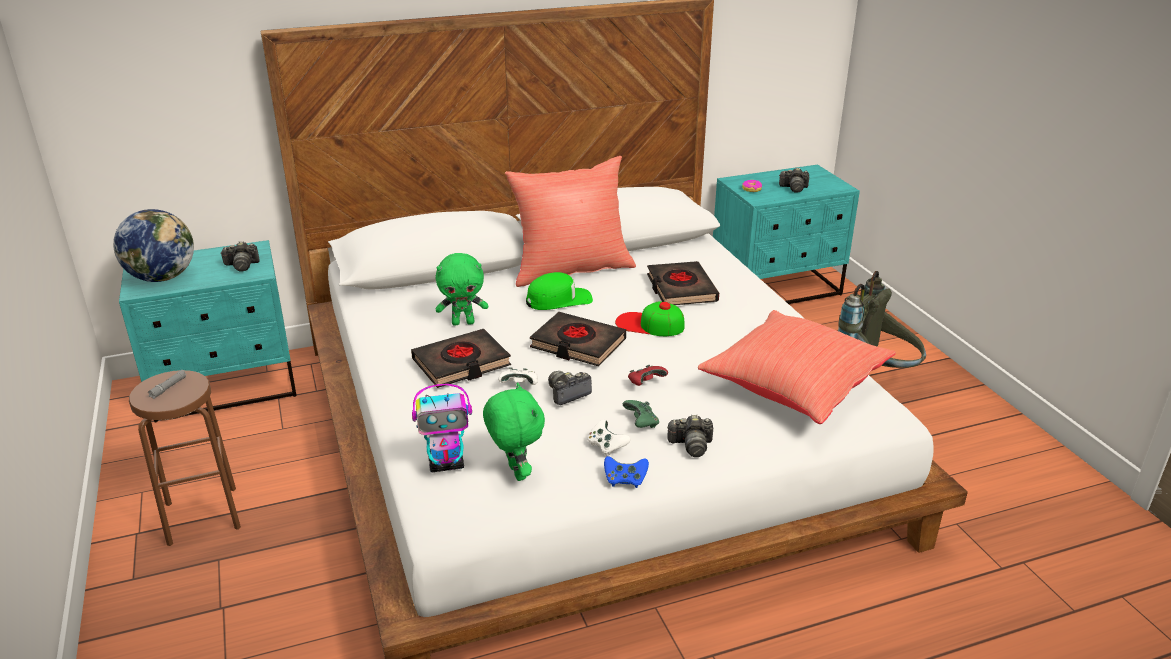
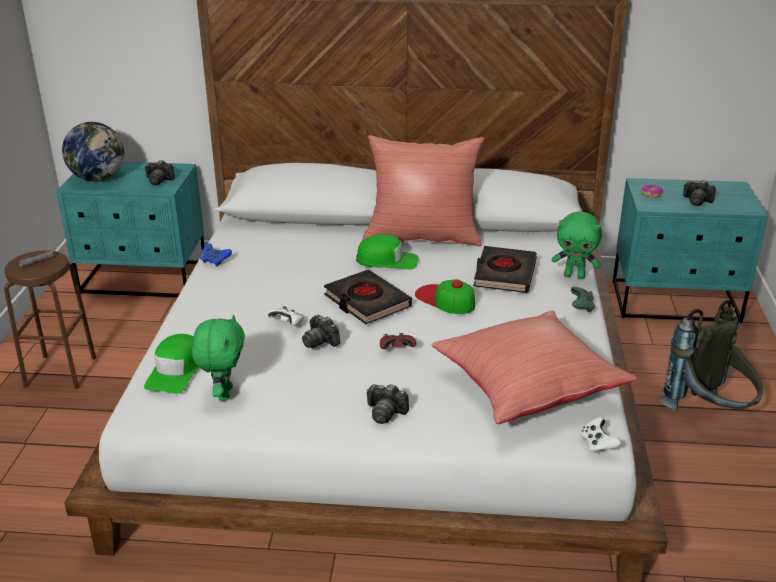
camera: 25 degrees right, 0 degrees up
(447, 464) = (176, 371): toy robot -> green cap
(461, 363) = (259, 295): black book -> none
(463, 322) = (293, 262): green plush toy -> green plush toy (574, 276)
(567, 394) = (320, 341): camera -> camera turned 120 degrees counterclockwise
(606, 446) = (314, 393): white game controller -> white game controller (597, 444)
(625, 480) = (303, 425): blue game controller -> blue game controller (215, 261)
(641, 423) = (361, 382): green game controller -> green game controller (581, 307)

